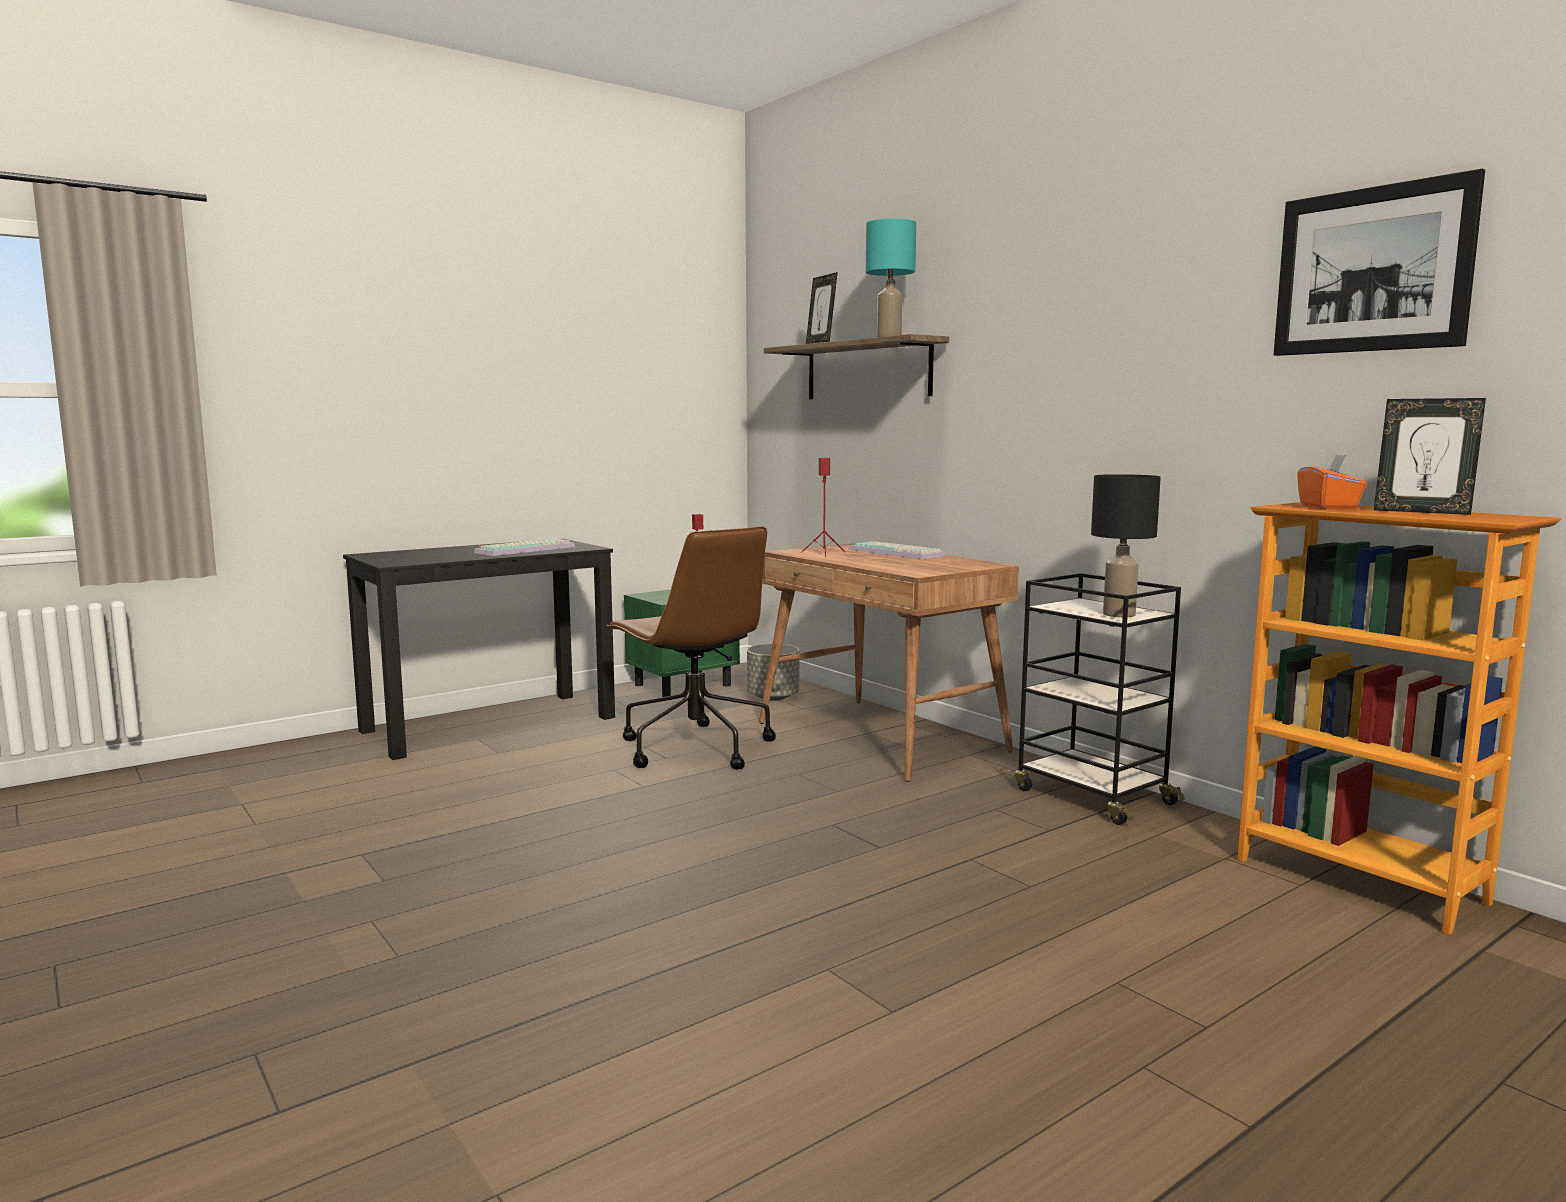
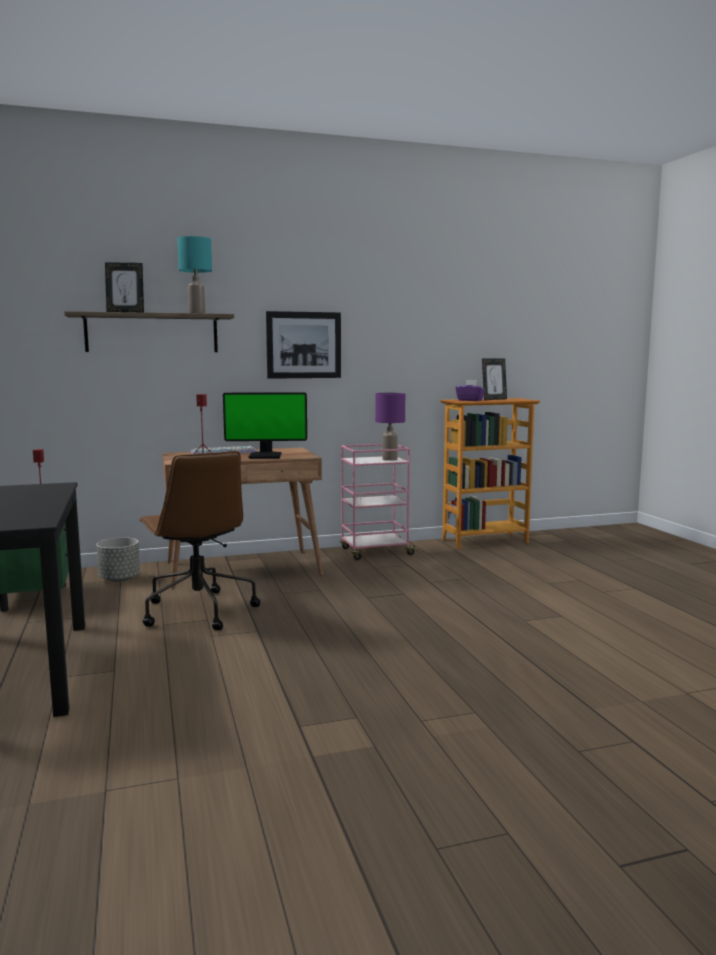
camera: 70 degrees left, 0 degrees up
(525, 549) = (29, 495): keyboard -> none
(694, 748) = (197, 610): brown office chair -> brown office chair turned 75 degrees clockwise
(892, 563) = (266, 456): none -> monitor
(1091, 796) = (375, 552): black cart -> pink cart
(1118, 614) = (389, 459): black table lamp -> purple table lamp
(1329, 507) = (470, 400): orange tissue box -> purple tissue box
(1372, 270) = (456, 307): picture -> picture (304, 345)

